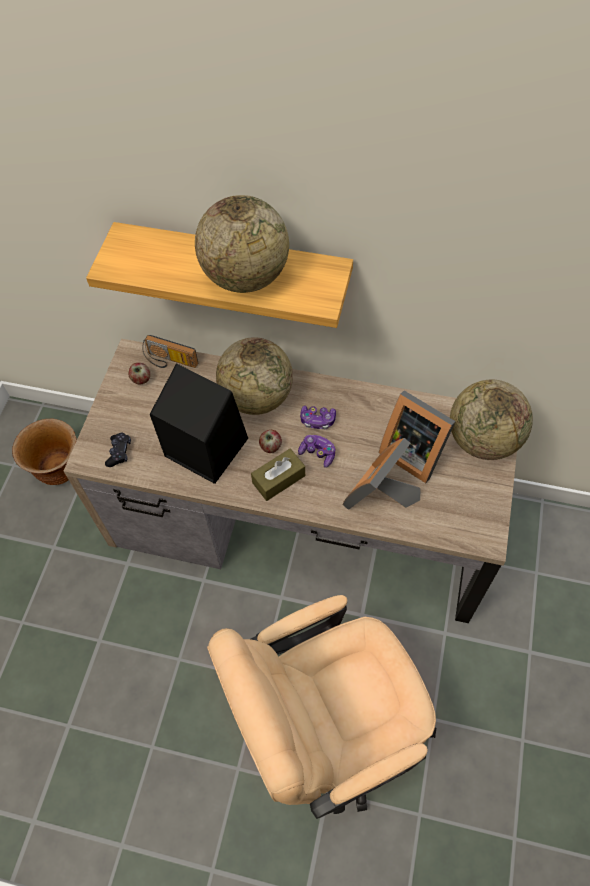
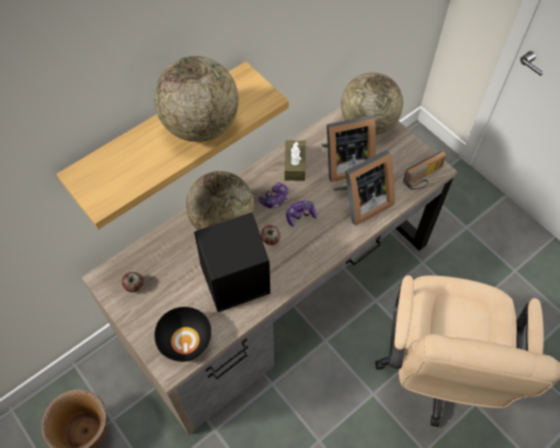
camera: 55 degrees left, 0 degrees up
(119, 452) = (186, 341): black game controller -> black bowl
(169, 362) = (137, 257): radio -> radio (424, 178)
(278, 479) = (300, 251): brown tissue box -> brown tissue box (294, 165)
(380, 495) = (361, 202): picture frame -> picture frame turned 105 degrees counterclockwise

